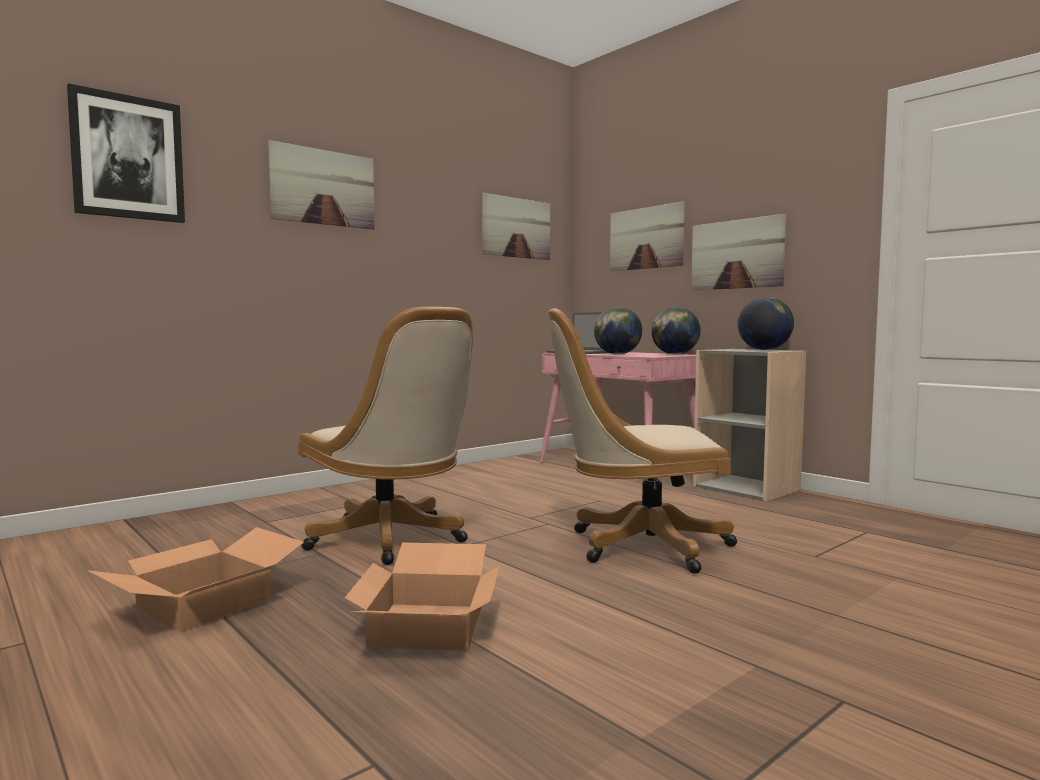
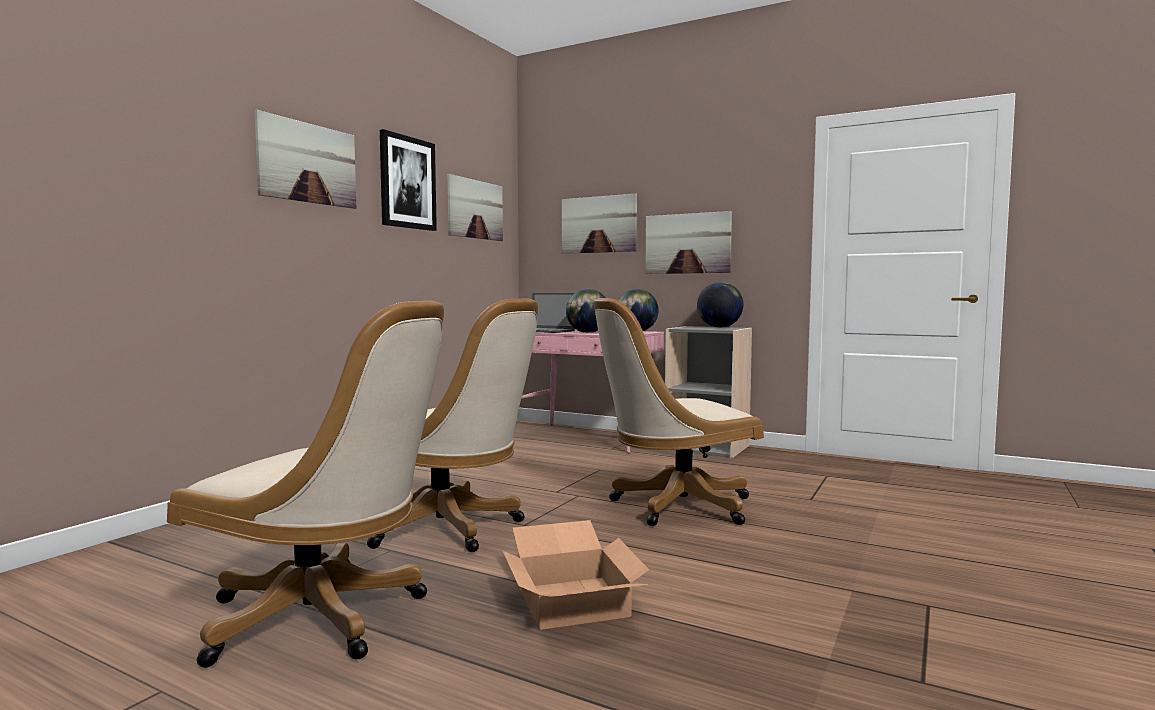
camera: 20 degrees left, 0 degrees up
(128, 157) = (107, 120): picture -> picture (407, 183)
(204, 605) = (327, 618): cardboard box -> office chair

